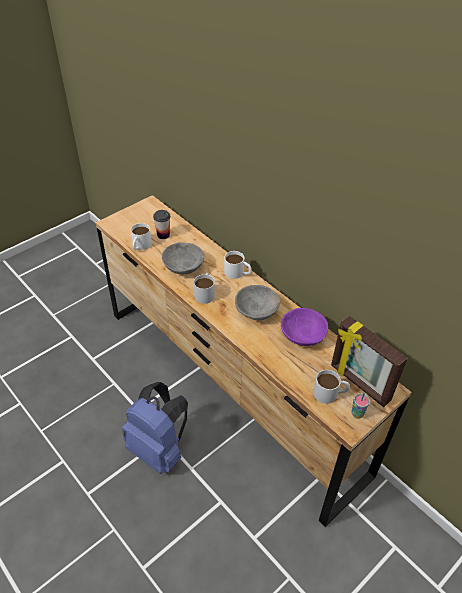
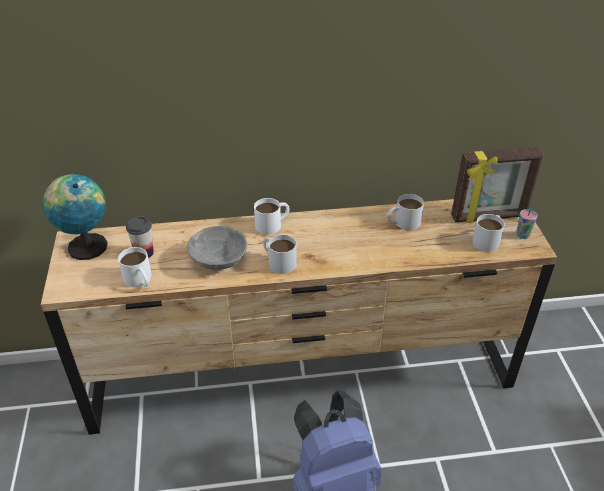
camera: 55 degrees left, 5 degrees down
(150, 211) = (85, 246): none -> globe
(256, 312) = (343, 238): grey bowl -> none
(302, 336) = (402, 223): purple bowl -> white mug

